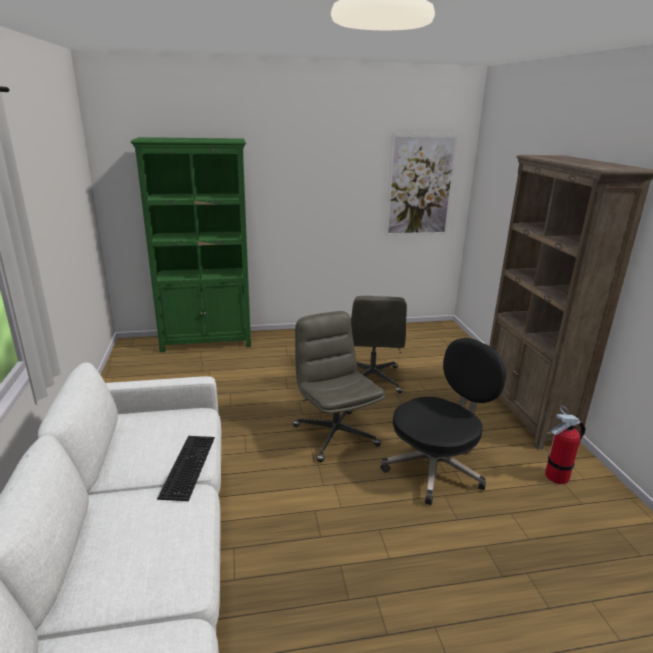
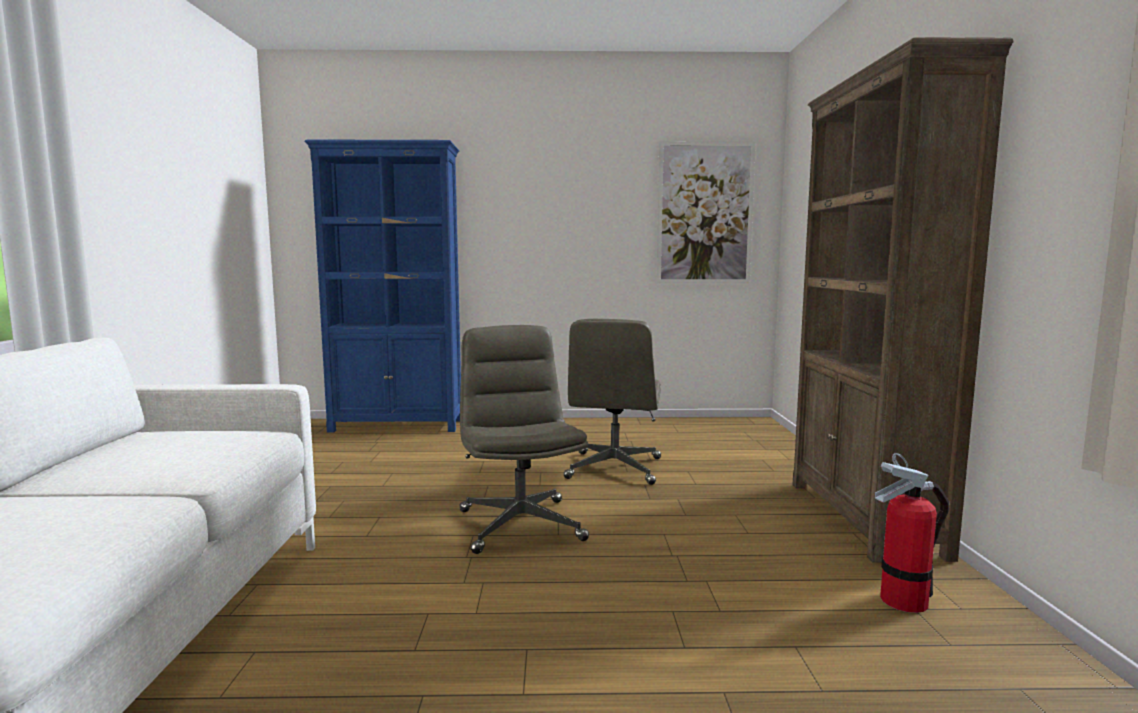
camera: 10 degrees right, 15 degrees down
(186, 465) = (177, 472): keyboard -> none
(207, 342) = (398, 426): green bookcase -> blue bookcase
(435, 468) = (671, 574): black office chair -> none

